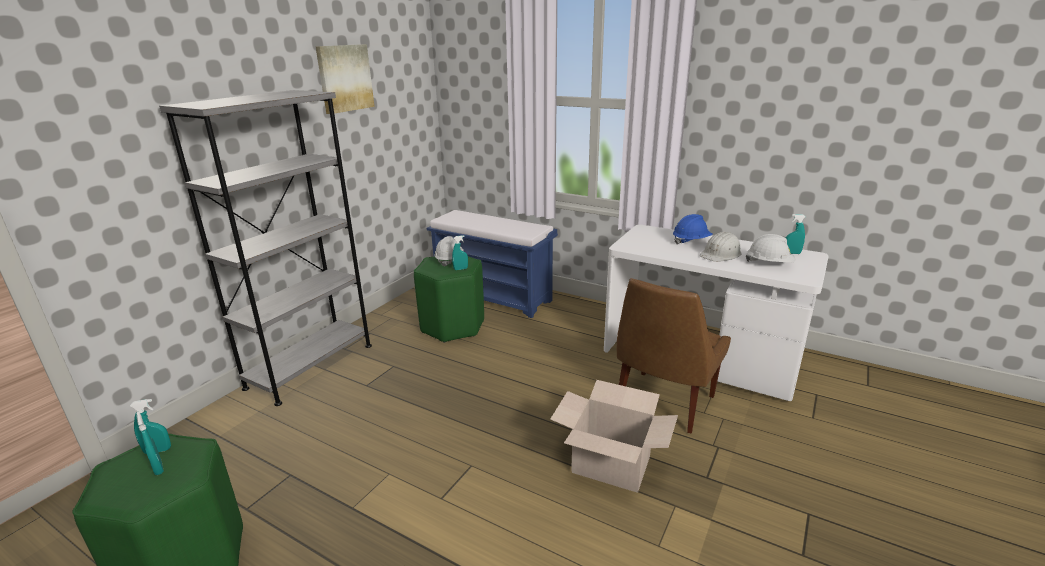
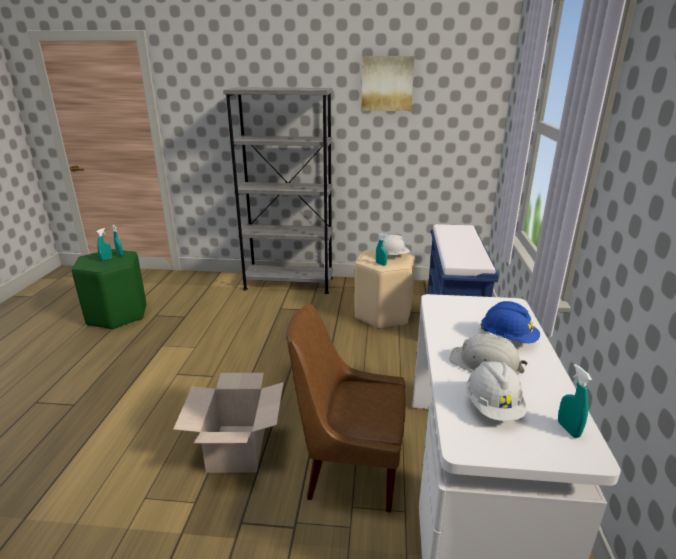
camera: 65 degrees right, 0 degrees up
(452, 326) = (382, 314): green stool -> beige stool

